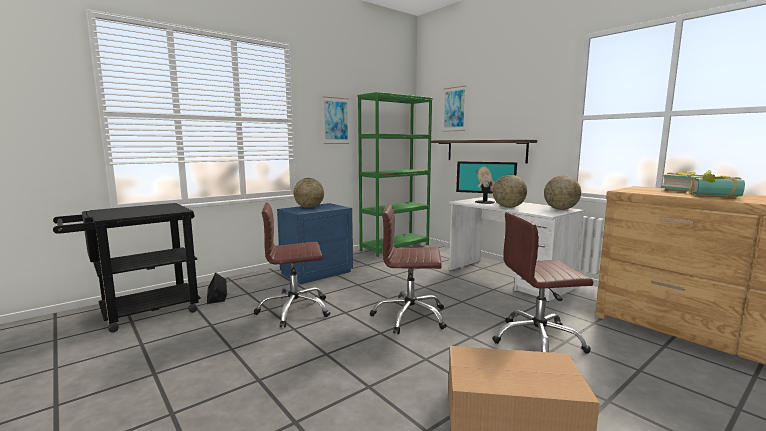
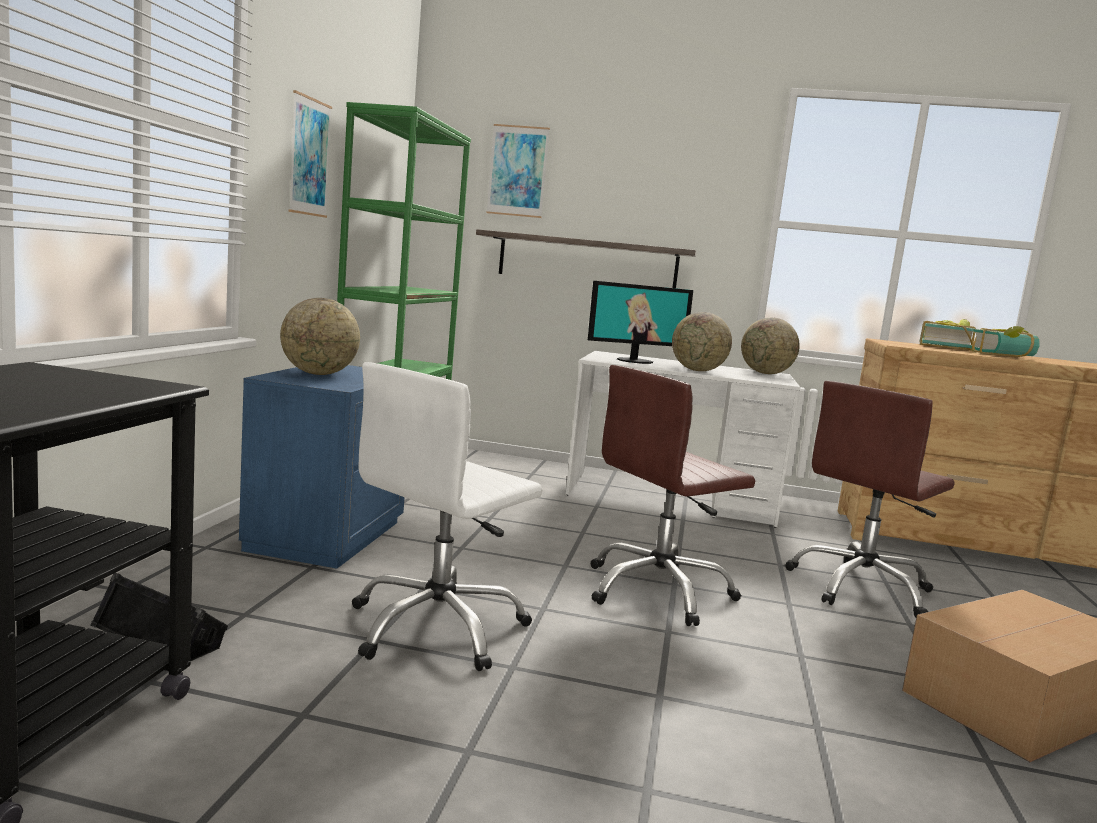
camera: 40 degrees left, 0 degrees up
(294, 310) = (437, 628): brown office chair -> white office chair

